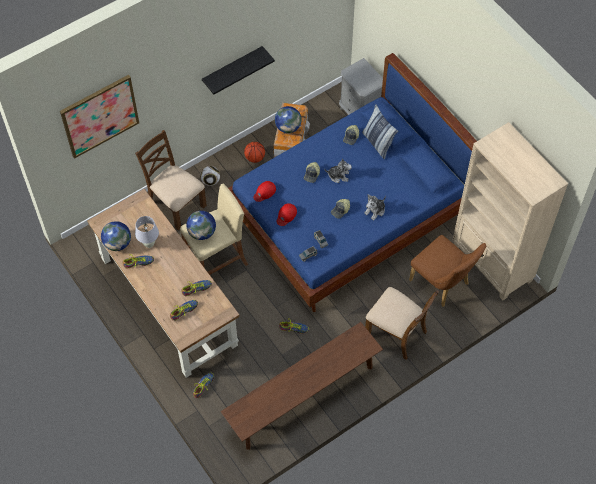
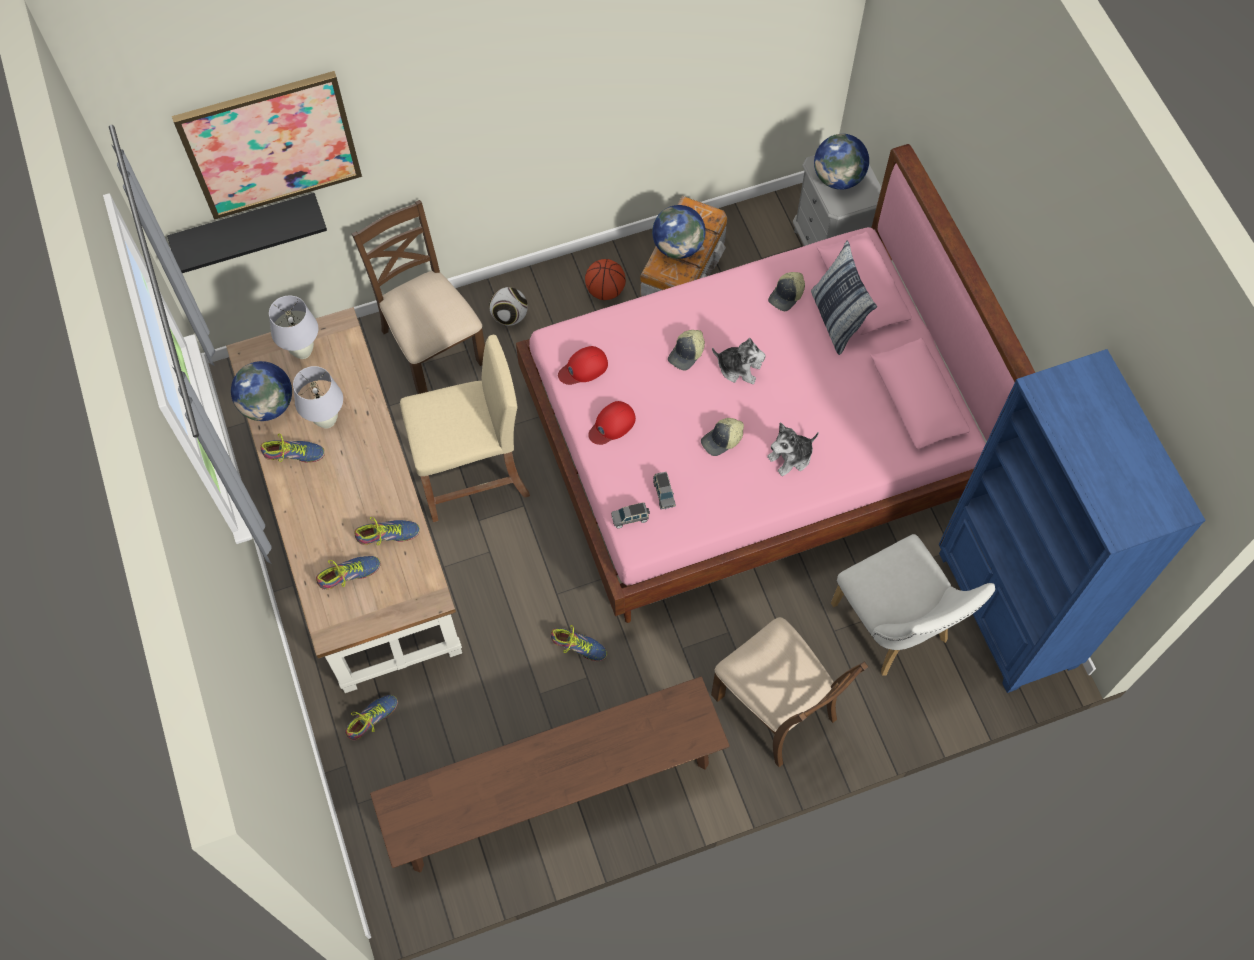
camera: 15 degrees right, 5 degrees up
(126, 215) = (302, 352): none -> white table lamp
(202, 232) = (437, 421): globe -> globe (838, 178)
(232, 69) = (577, 108): black shelf -> black shelf (246, 227)
(349, 215) = (752, 444): blue bed -> pink bed
(442, 284) = (895, 629): brown chair -> white chair
(492, 264) = (1006, 611): beige bookcase -> blue bookcase

